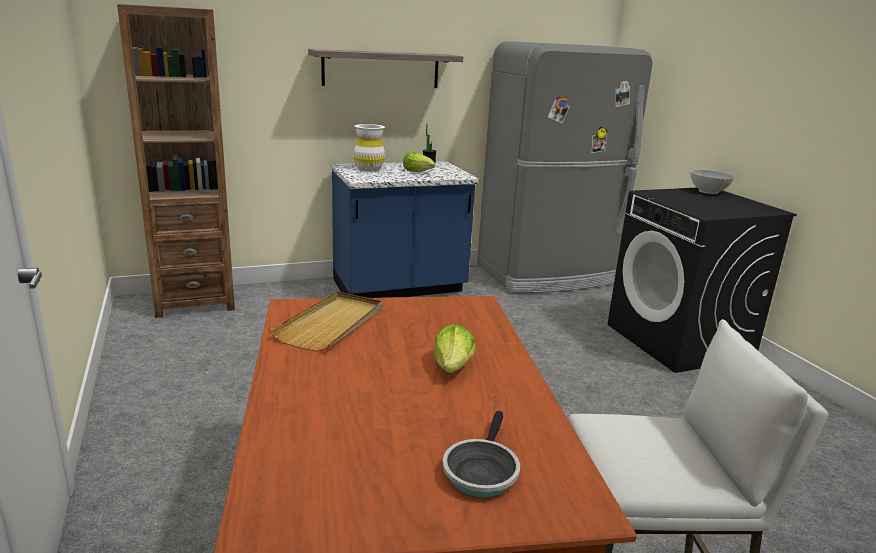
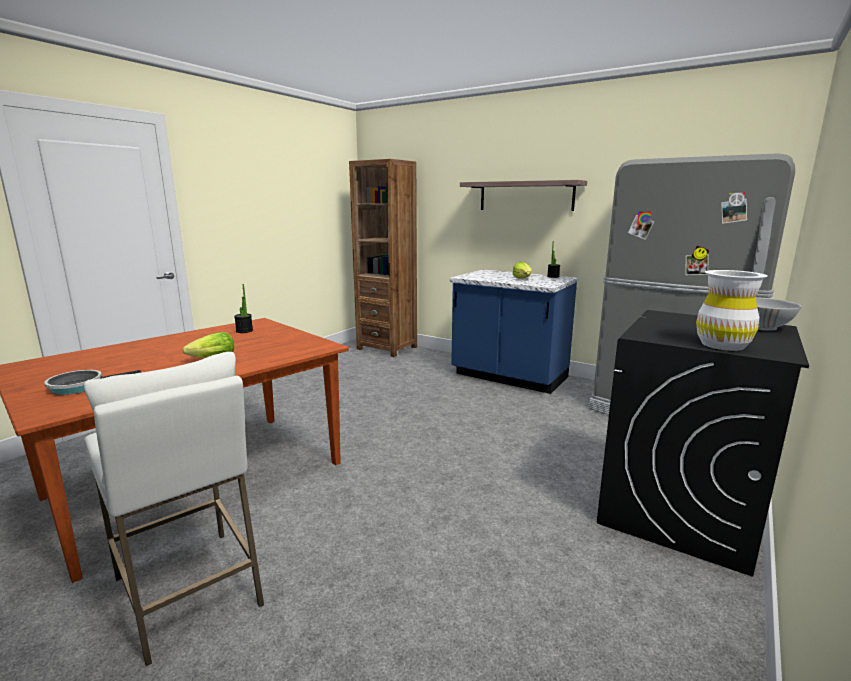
camera: 55 degrees right, 5 degrees down
(331, 324) = (244, 331): beige tray -> potted plant
(369, 169) = (494, 273): white vase -> white vase (722, 345)

